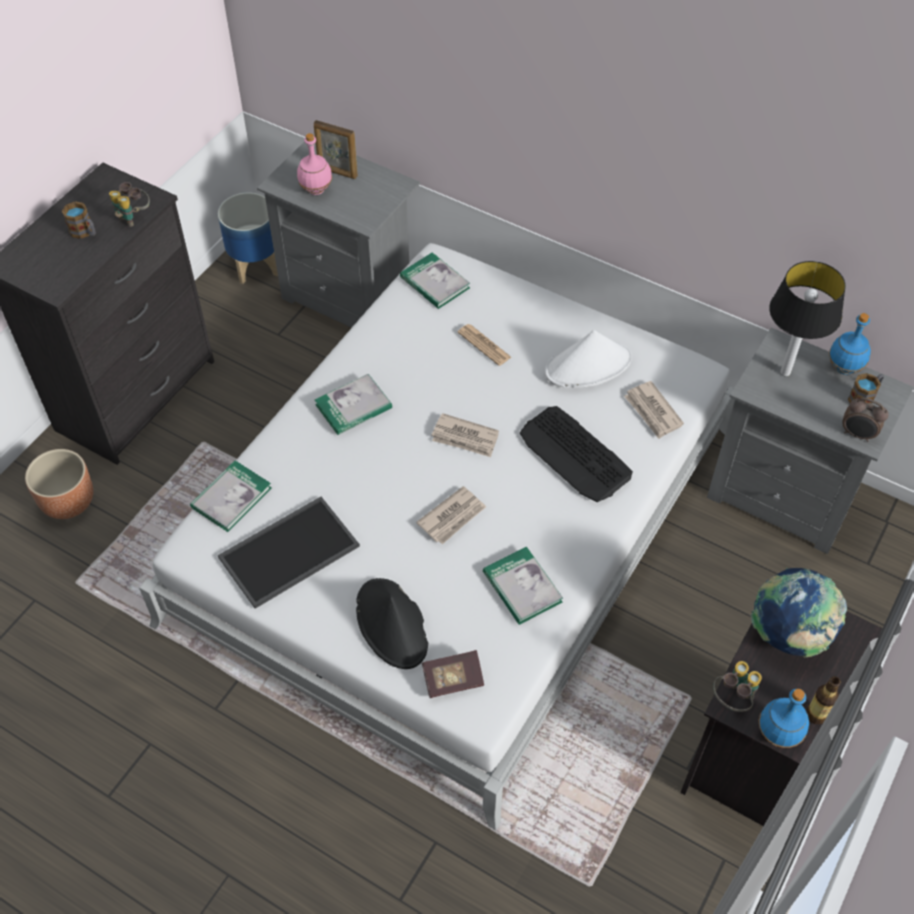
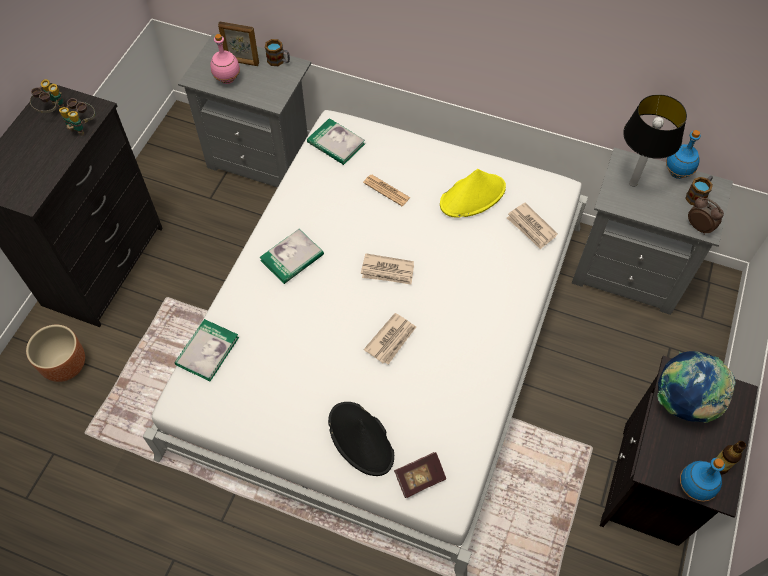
camera: 10 degrees left, 5 degrees up
(85, 232) = (43, 146): mug -> mug (279, 61)
(256, 266) = (181, 143): planter -> none
(289, 554) = (265, 392): tray -> none
(522, 587) = (458, 390): book -> none
(575, 455) = (477, 272): keyboard -> none
(588, 365) = (473, 196): white hat -> yellow hat
(733, 698) = (652, 463): binoculars -> binoculars (52, 111)
(857, 434) = (699, 227): alarm clock -> alarm clock turned 150 degrees counterclockwise

